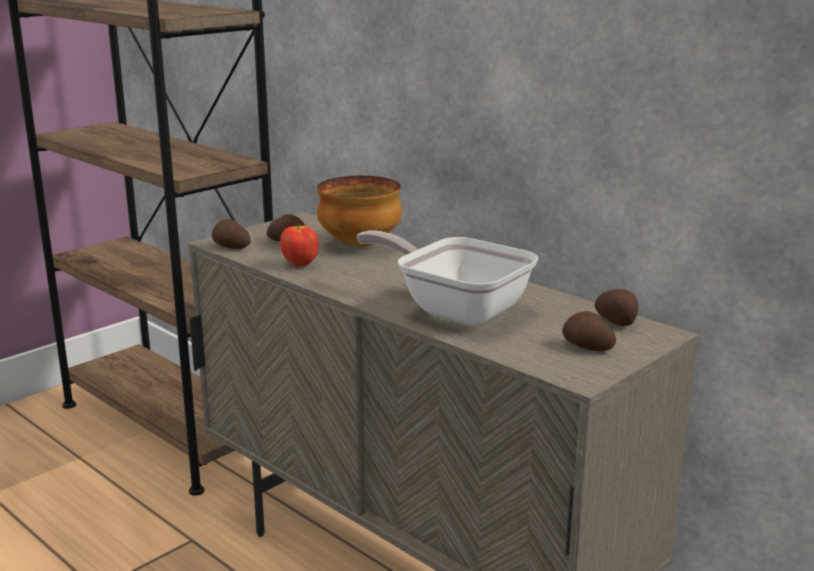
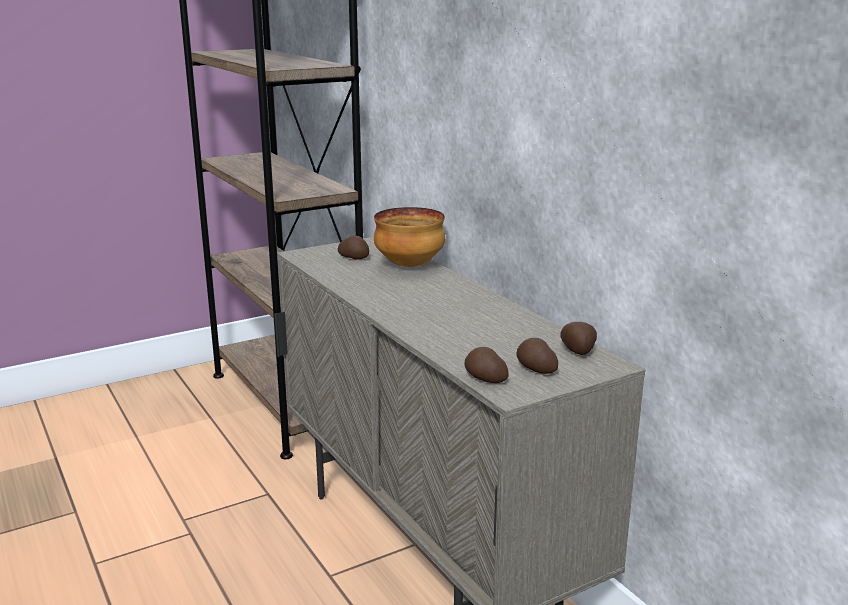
camera: 15 degrees right, 0 degrees up
(230, 247) = (306, 258): potato -> potato (484, 378)
(299, 265) = (349, 278): apple -> none
(455, 309) = (447, 325): frying pan -> none

